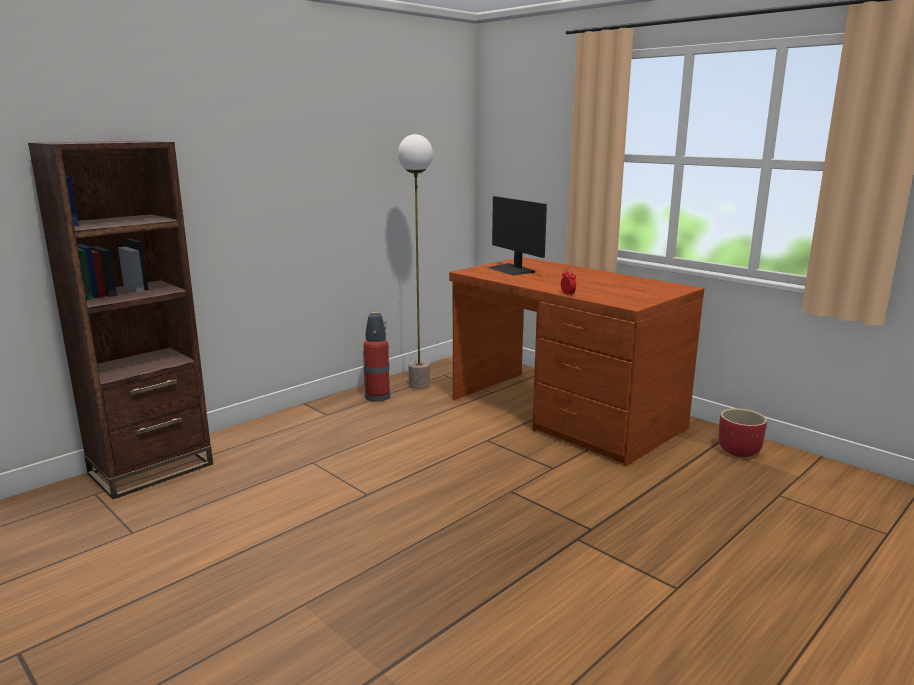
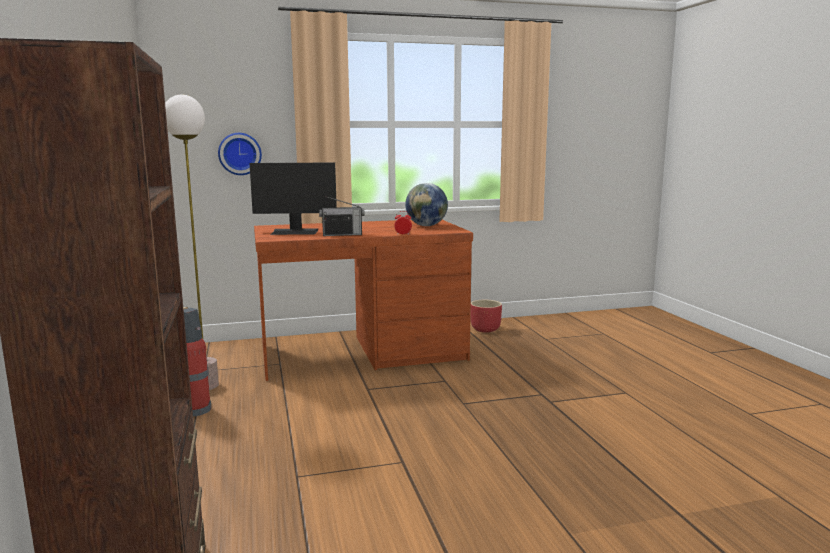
camera: 60 degrees left, 5 degrees down
(525, 281) = (342, 235): none -> radio
(533, 184) = (240, 154): none -> wall clock
(637, 292) = (426, 226): none -> globe

